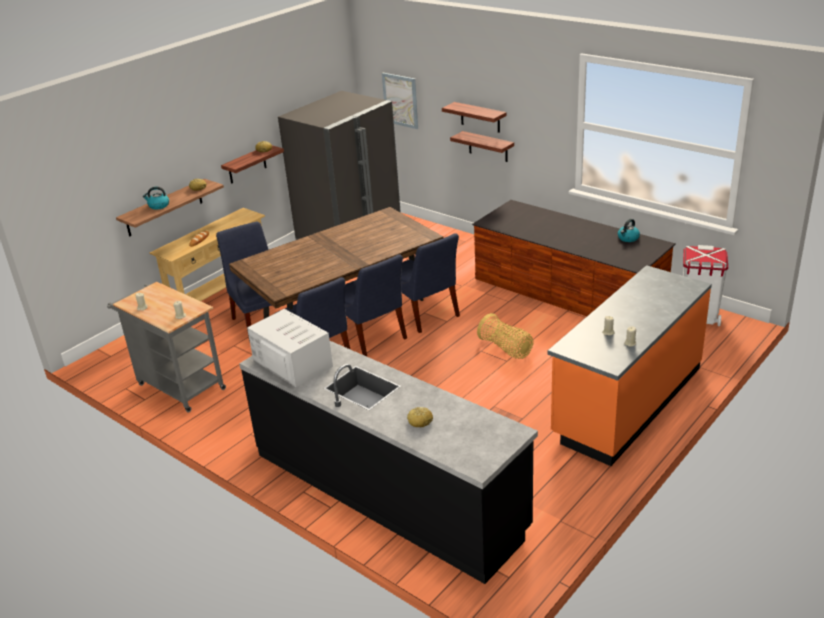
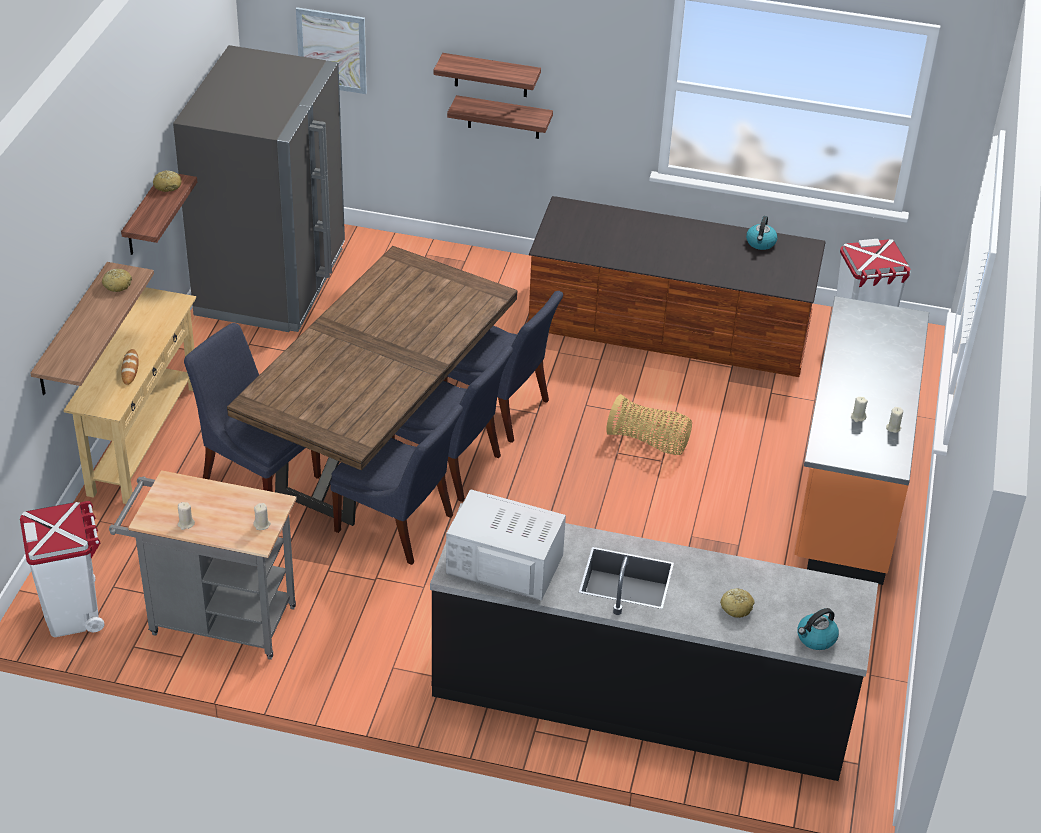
camera: 30 degrees left, 10 degrees up
(112, 365) = (73, 612): none -> white trash can
(158, 206) = (84, 335): kettle -> kettle (816, 638)

